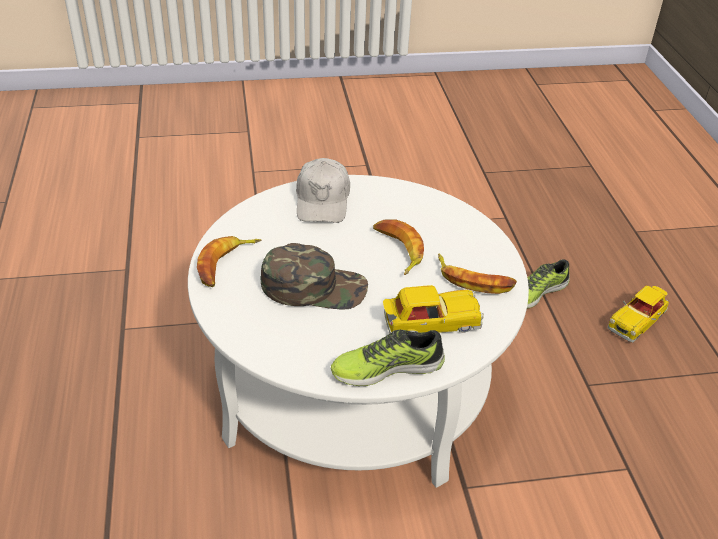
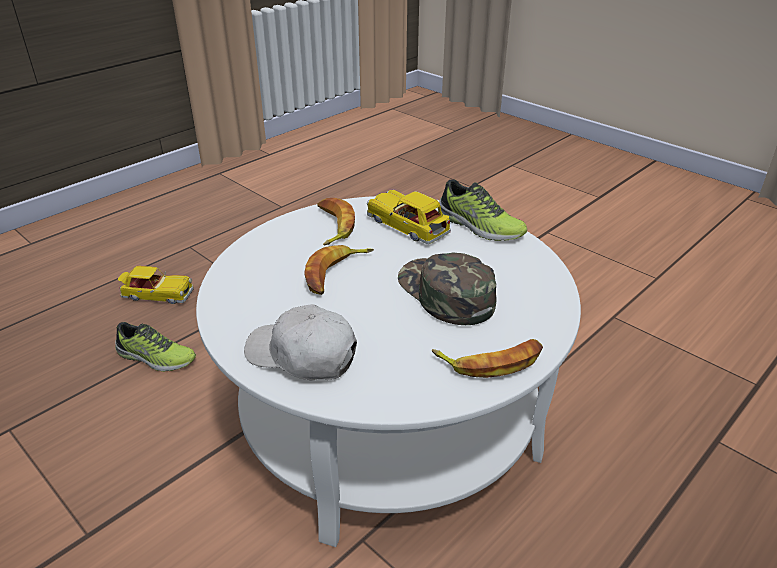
camera: 125 degrees left, 5 degrees down
(323, 201) = (302, 356): white cap -> white cap turned 120 degrees counterclockwise

